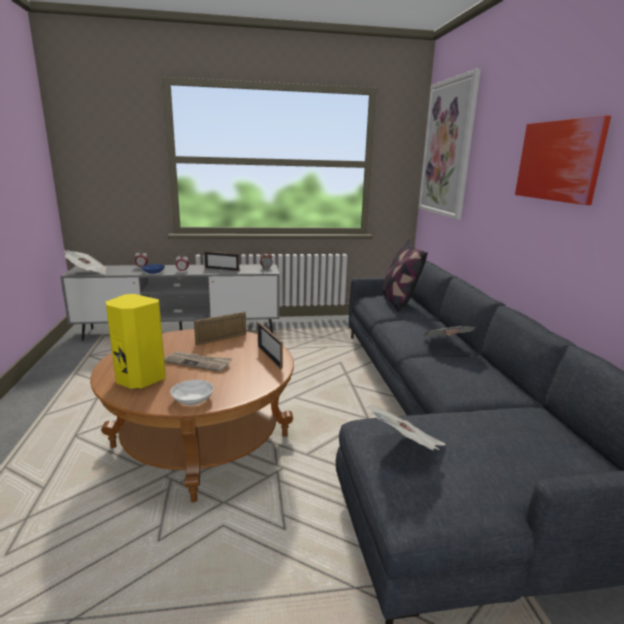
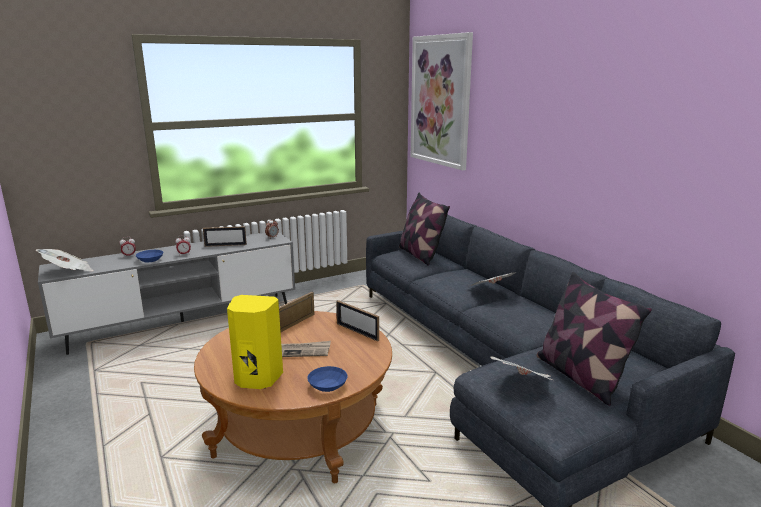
camera: 20 degrees left, 0 degrees up
(191, 399) = (327, 386): white bowl -> blue bowl
(486, 455) = (580, 376): none -> pillow
(558, 161) = (566, 125): picture -> none

